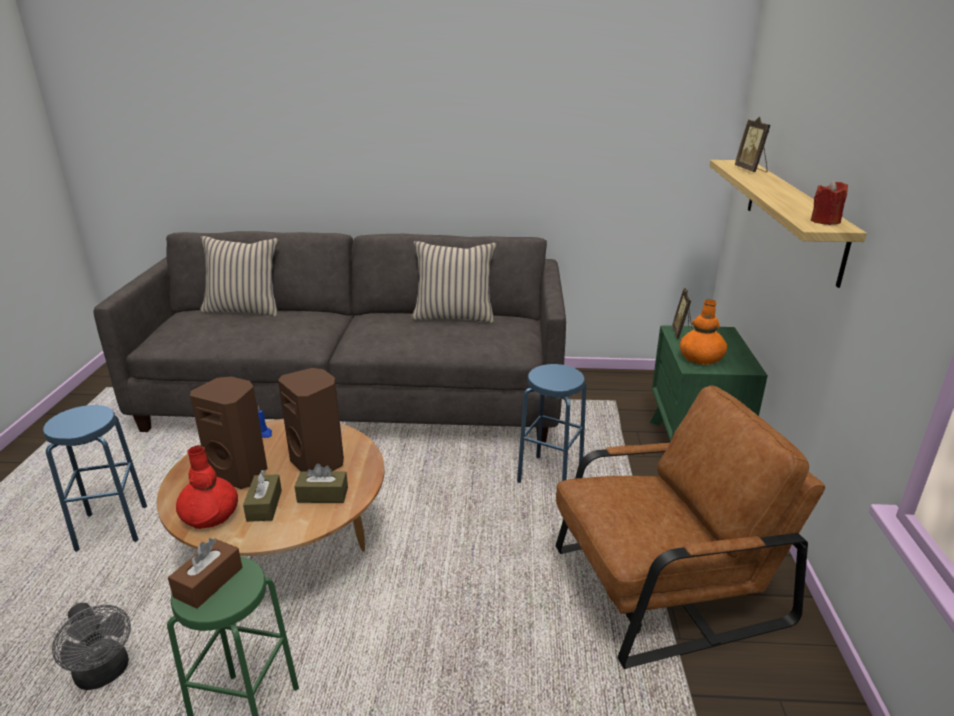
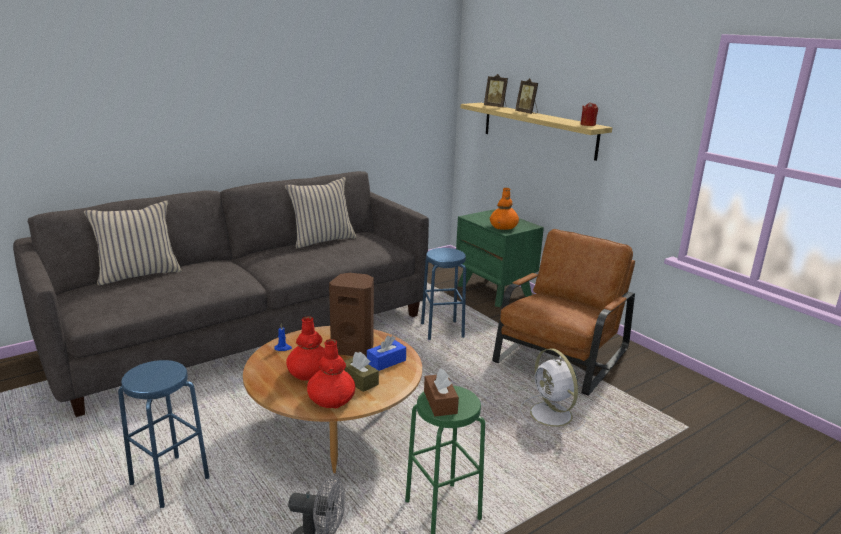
camera: 40 degrees left, 5 degrees down
(240, 473) = (309, 372): brown speaker -> red vase
(322, 495) = (386, 362): brown tissue box -> blue tissue box
(533, 669) = (552, 415): none -> white fan
(682, 334) = (476, 218): picture frame -> picture frame (527, 113)

